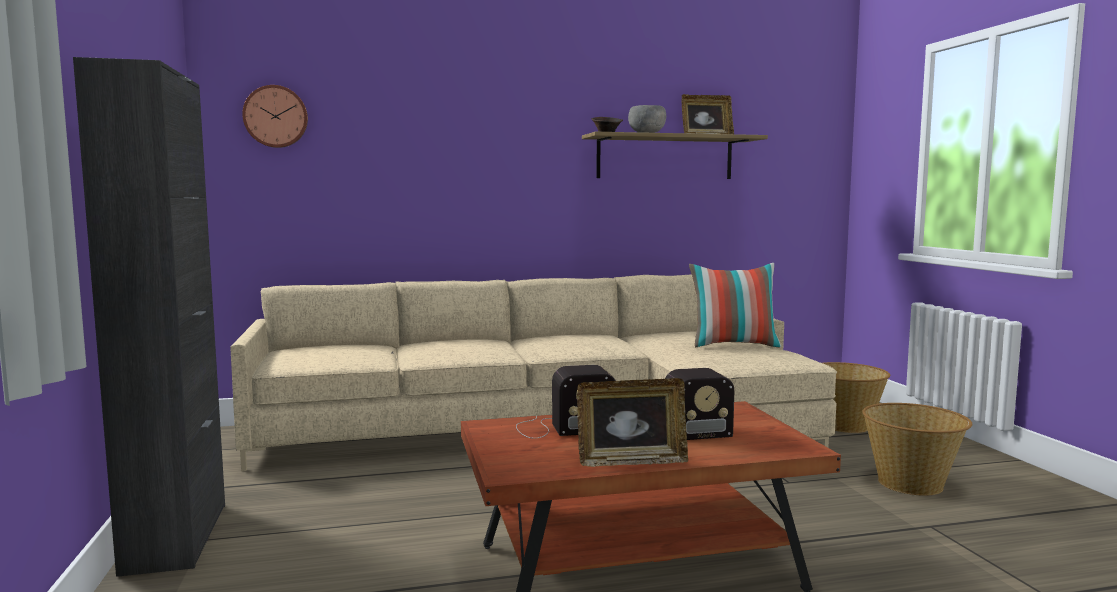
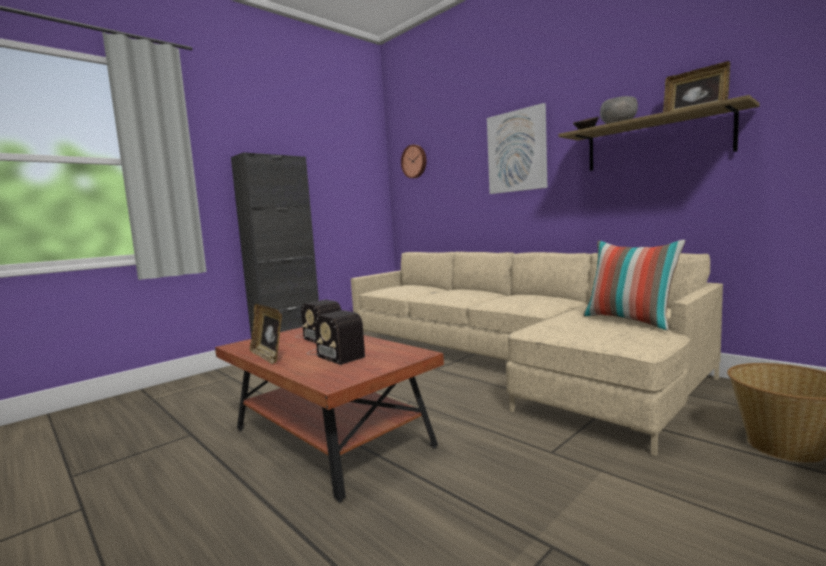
camera: 60 degrees right, 0 degrees up
(495, 137) = (517, 151): none -> picture
(911, 483) = (667, 517): basket -> none

